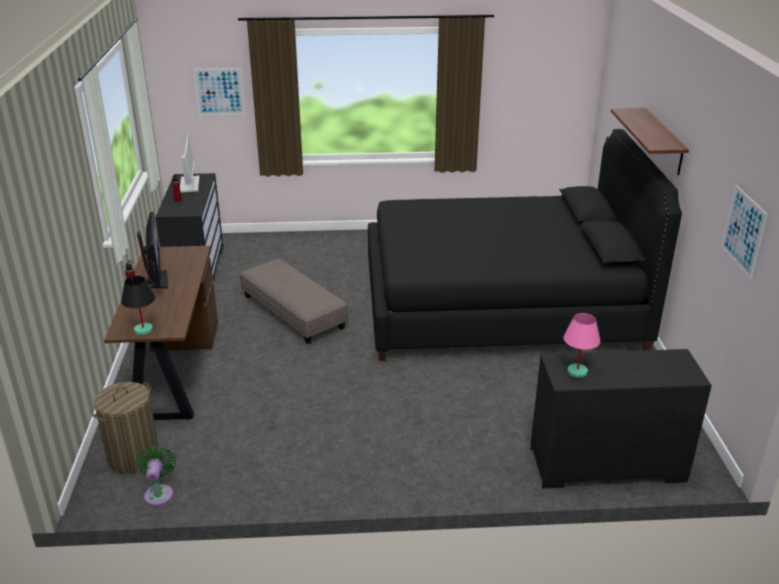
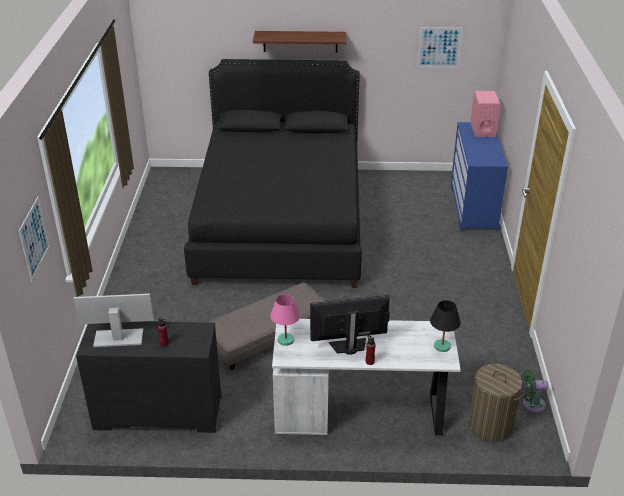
camera: 85 degrees left, 5 degrees up
(174, 369) = (361, 412): brown desk -> white desk
(577, 372) = (487, 157): pink table lamp -> pink table lamp (286, 340)
(606, 466) = (473, 207): black dresser -> blue dresser
(673, 372) = (482, 130): none -> pink speaker

